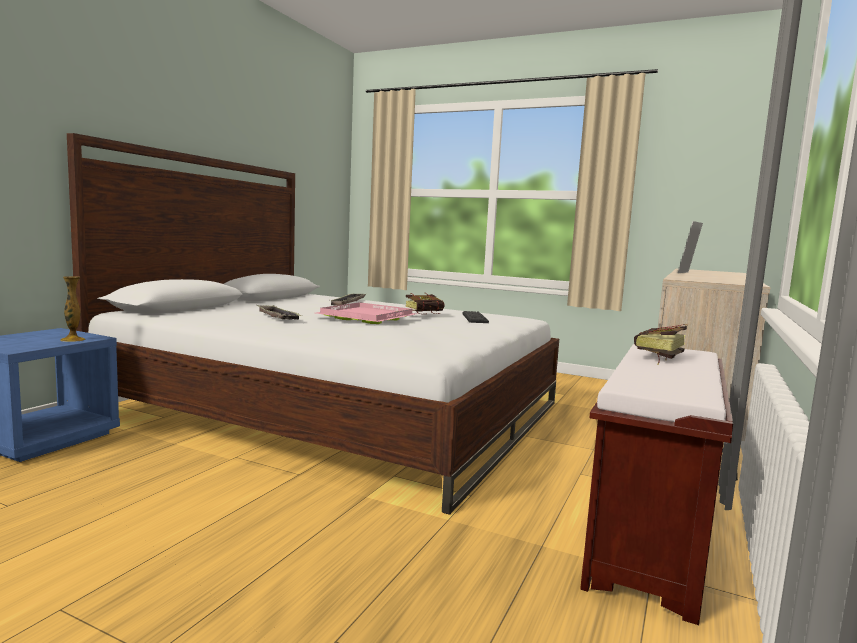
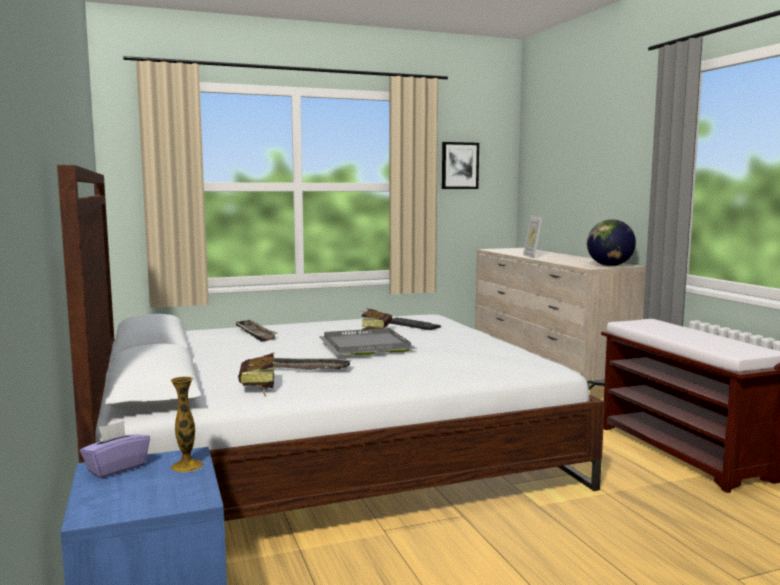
camera: 45 degrees left, 0 degrees up
(57, 332) = (116, 468): none -> purple tissue box
(366, 316) = (364, 345): pink tray -> grey tray
(657, 358) = (662, 330): book -> book (257, 388)
(674, 172) = (459, 165): none -> picture
(717, 281) = (610, 266): none -> globe

